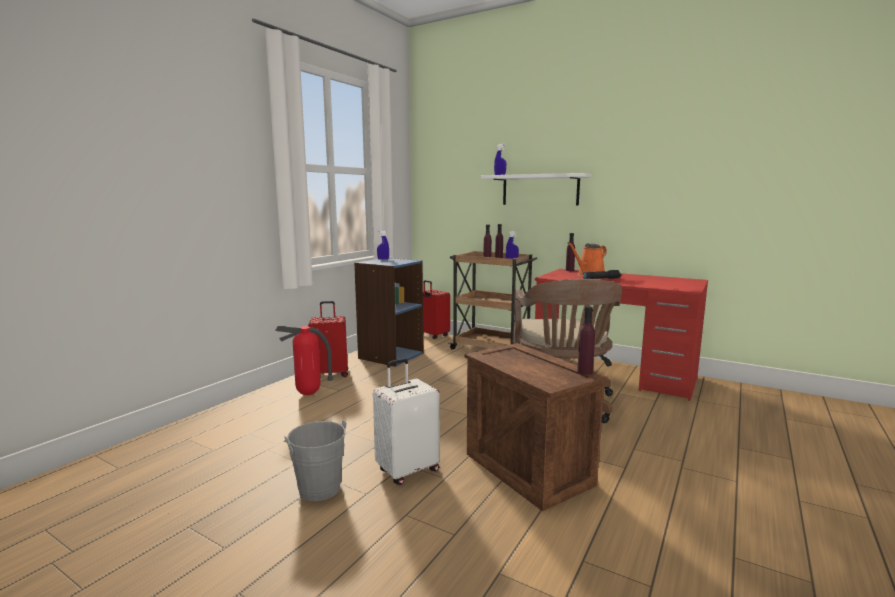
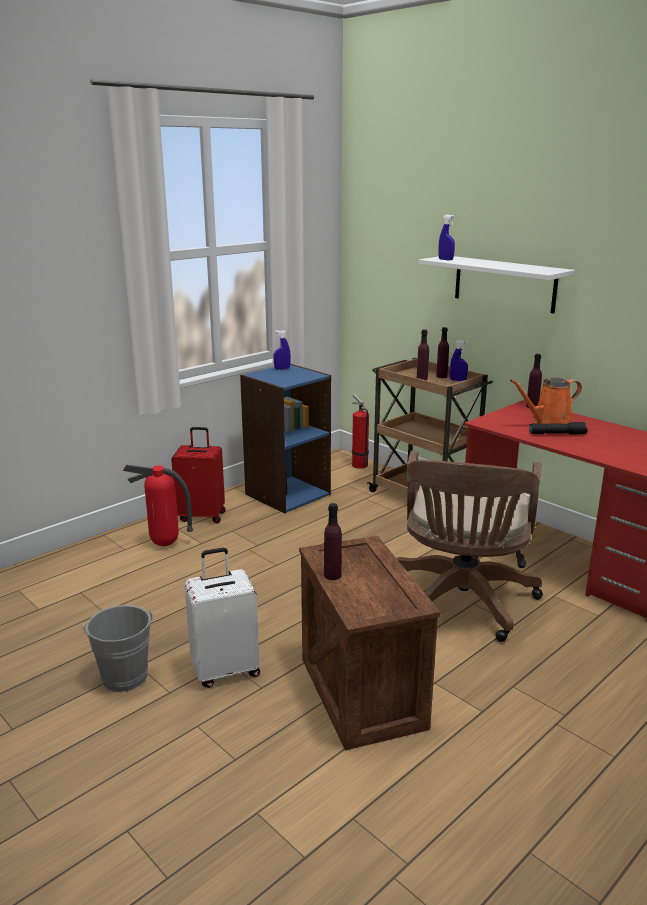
camera: 15 degrees right, 10 degrees up
(433, 335) = (358, 464): red suitcase -> fire extinguisher
(584, 372) = (418, 600): purple bottle -> purple bottle (332, 575)

